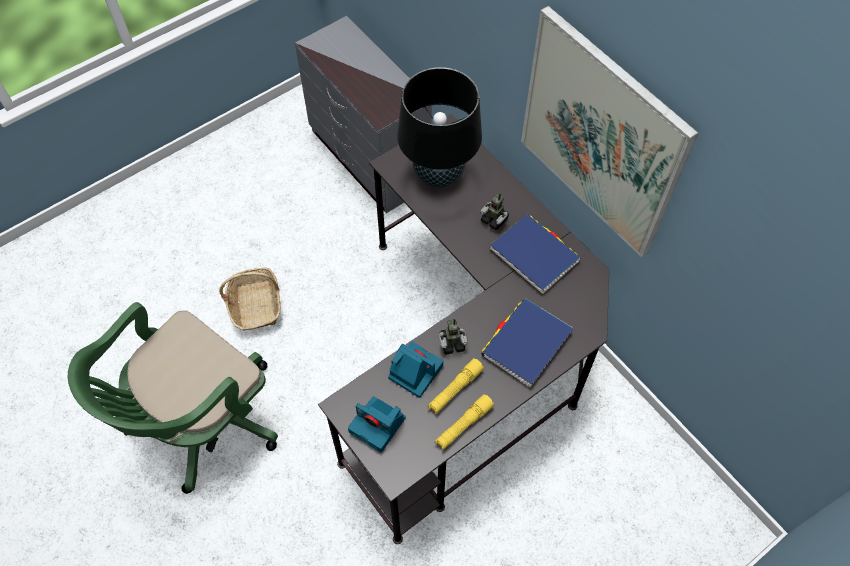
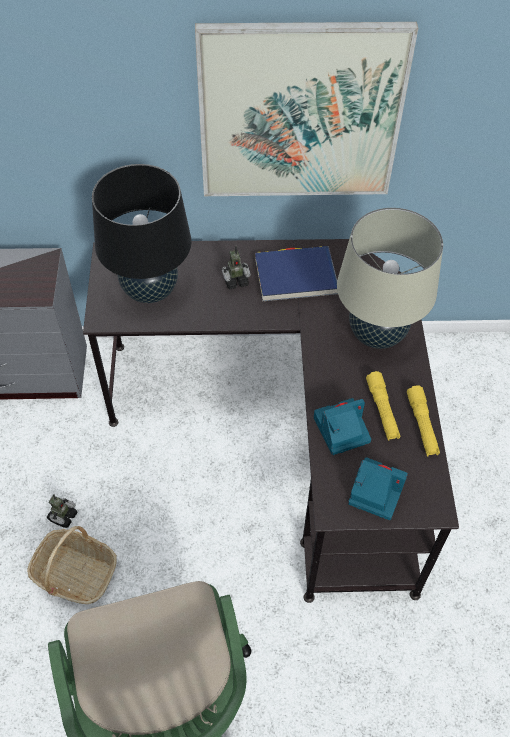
camera: 55 degrees left, 5 degrees down
(378, 425) = (375, 491): camera -> camera turned 135 degrees counterclockwise
(452, 343) = (334, 385): toy robot -> toy robot (63, 516)
(526, 344) = (377, 333): blue book -> beige table lamp

